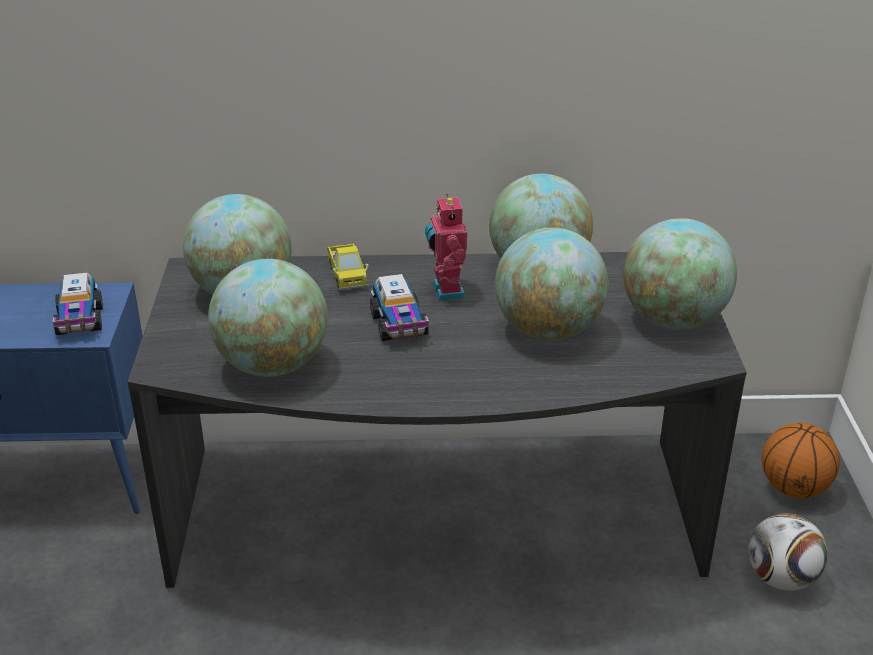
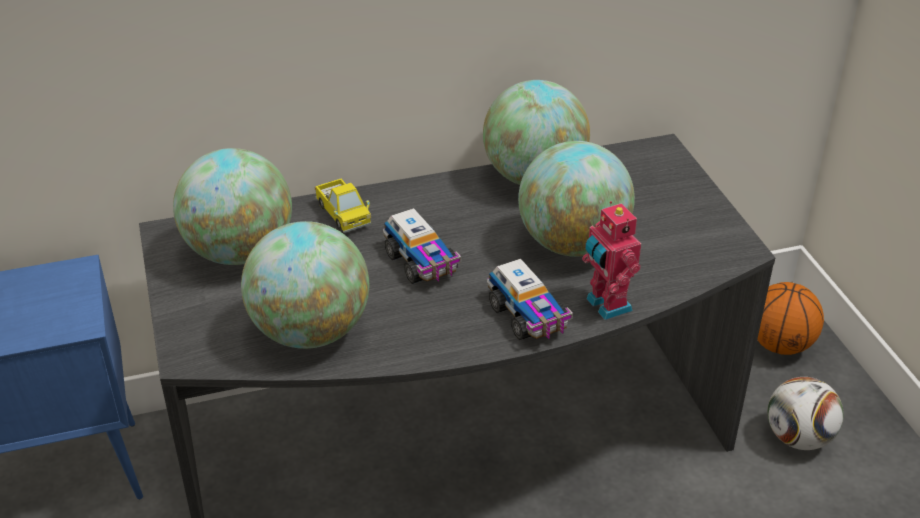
camera: 15 degrees left, 5 degrees up
(80, 321) = (58, 311): toy truck -> toy truck (528, 317)
(446, 291) = (452, 216): toy robot -> toy robot (606, 305)
(673, 320) = (686, 213): globe -> none

